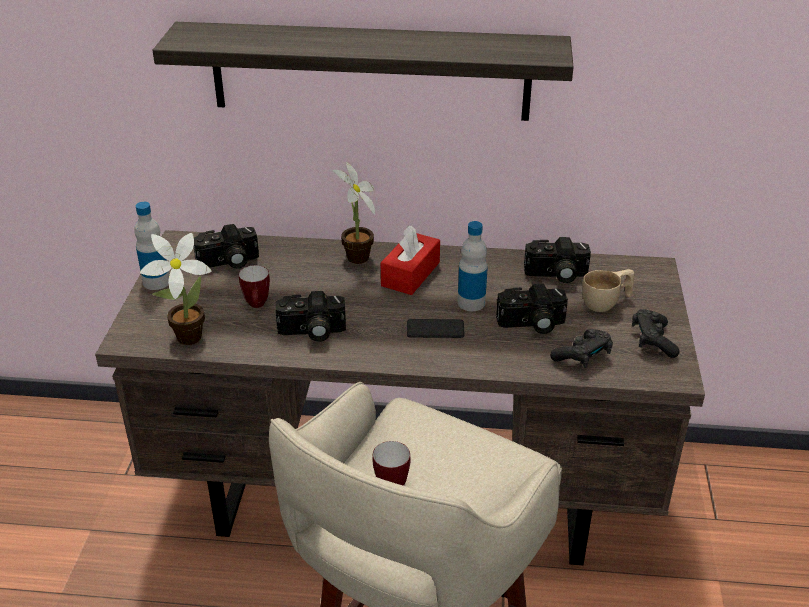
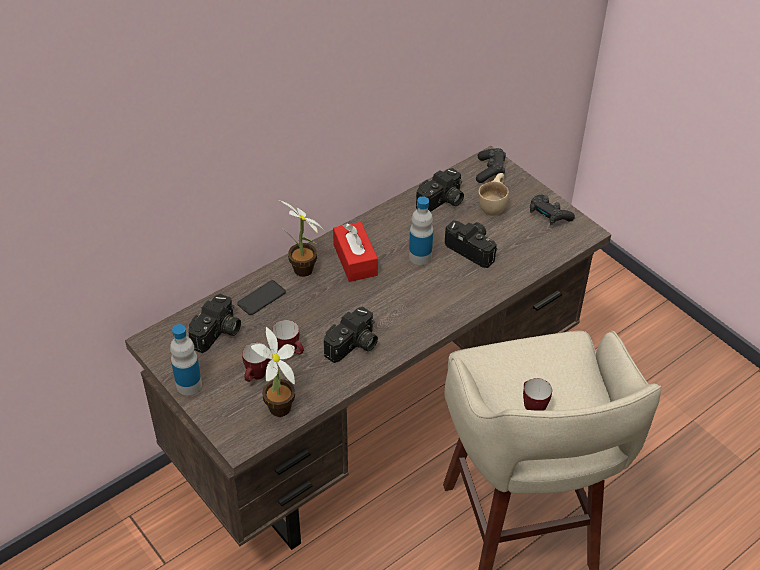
camera: 45 degrees left, 10 degrees up
(207, 306) = (256, 377): none -> mug
(370, 71) = (279, 119): shelf -> none
(435, 329) = (424, 291): phone -> phone (261, 298)
(531, 324) = (473, 249): camera -> camera turned 90 degrees counterclockwise
(582, 356) = (526, 252): black game controller -> black game controller (490, 171)

